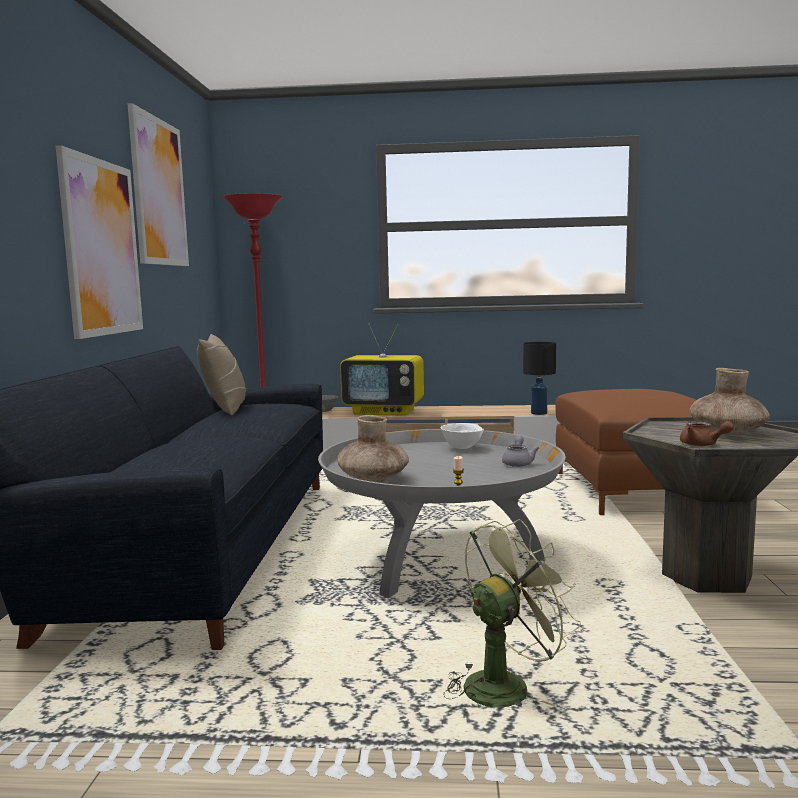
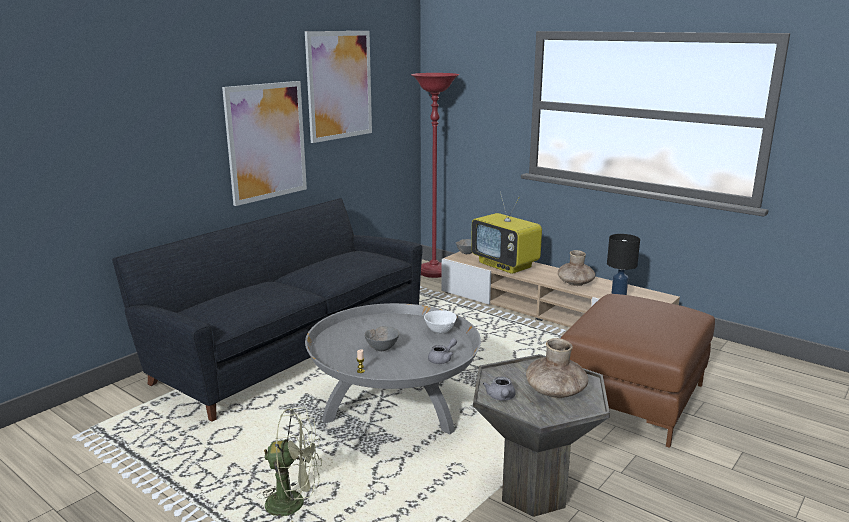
camera: 35 degrees right, 10 degrees up
(225, 409) = (337, 256): beige pillow -> none
(373, 479) = (337, 344): brown vase -> brown vase (575, 283)
(435, 470) = (382, 348): none -> grey bowl
(702, 445) = (501, 398): brown teapot -> grey teapot

